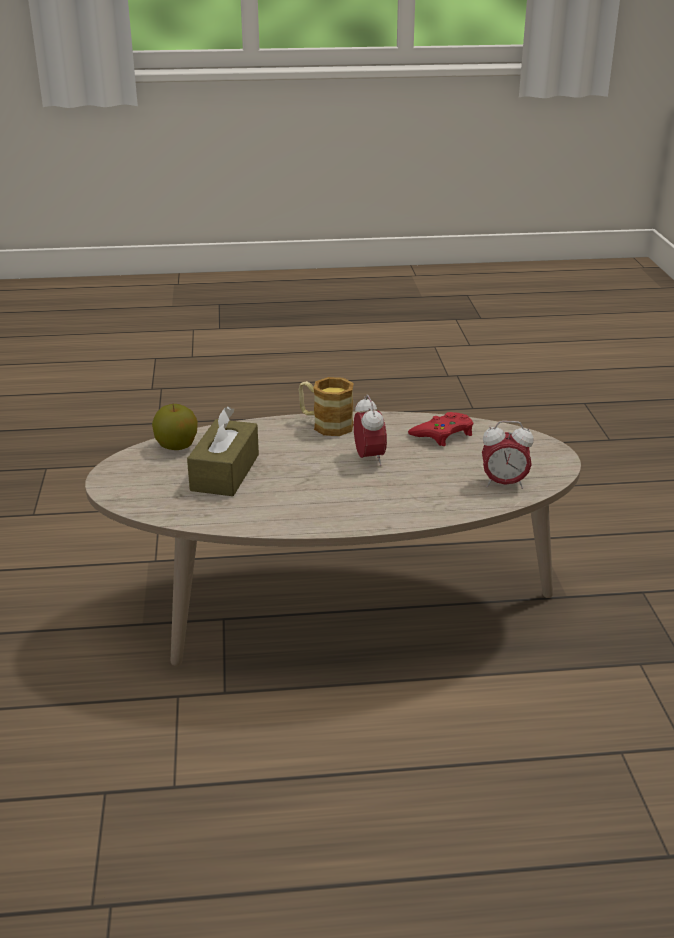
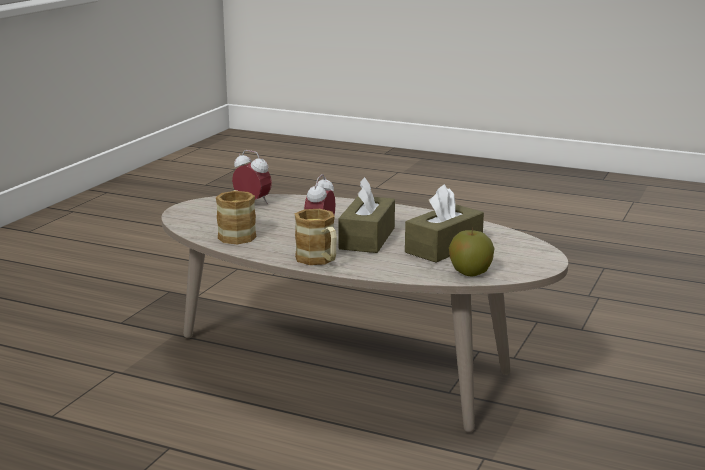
camera: 150 degrees left, 10 degrees down
(313, 464) = (367, 238): none -> brown tissue box
(443, 434) = (237, 234): red game controller -> mug

